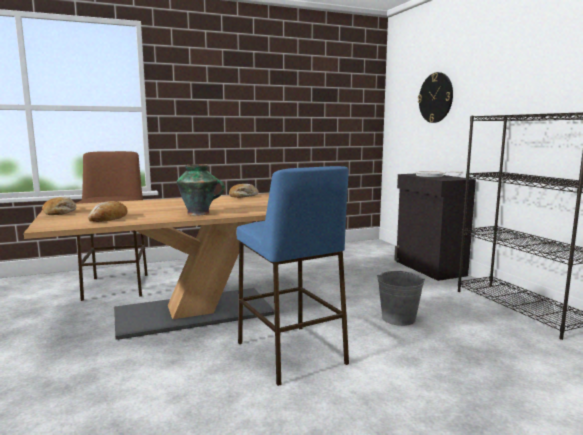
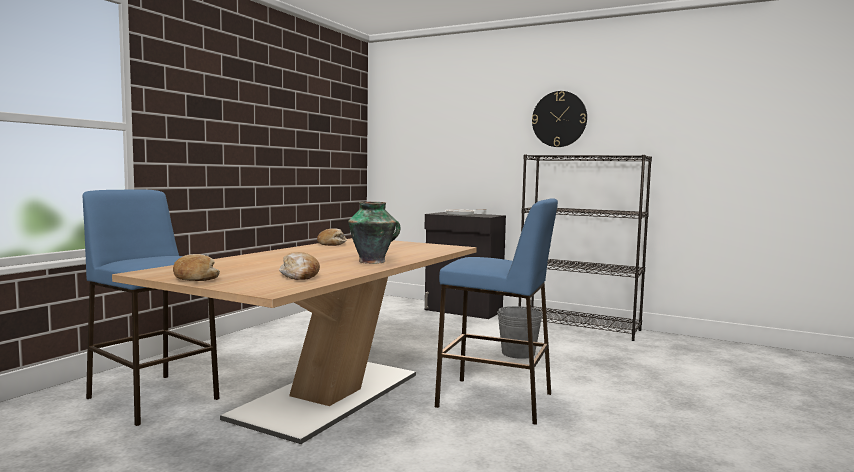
camera: 40 degrees left, 5 degrees down
(117, 286) = (152, 398): brown stool -> blue stool
(436, 97) = (447, 134): wall clock -> wall clock (559, 119)

